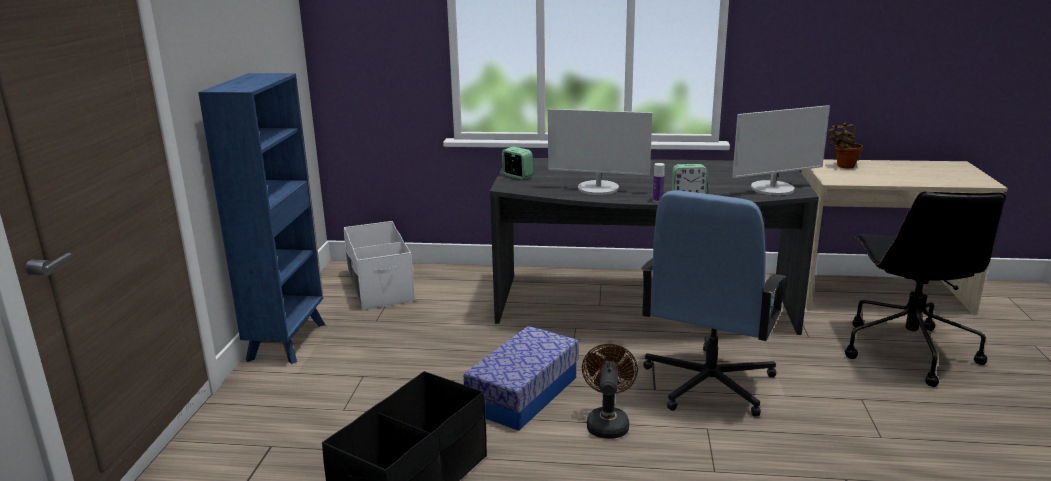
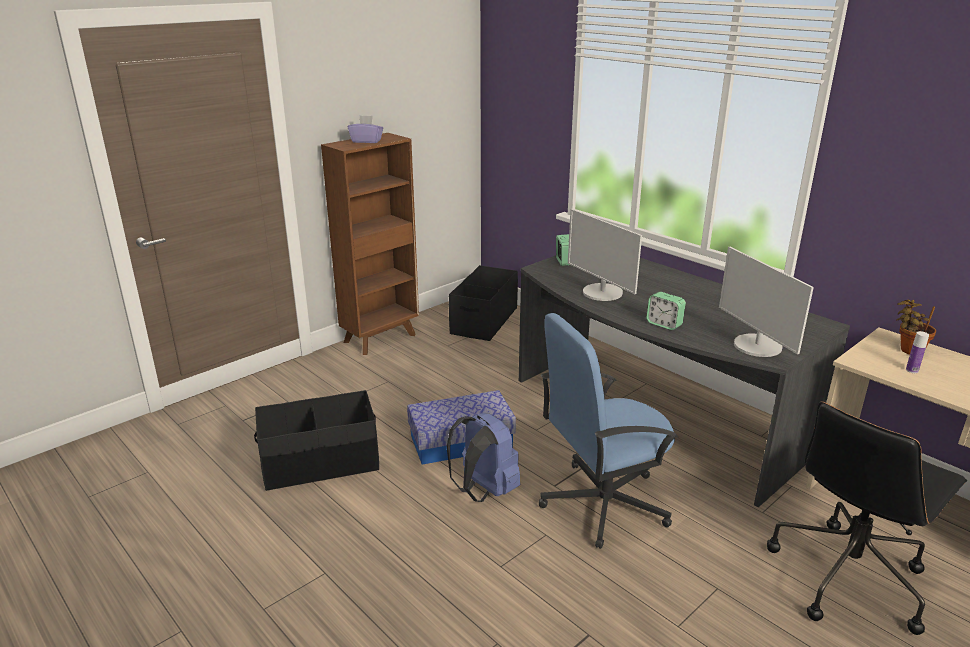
camera: 40 degrees right, 5 degrees up
(250, 81) = (366, 141): none -> purple tissue box
(288, 340) = (381, 338): blue bookcase -> brown bookcase
(379, 286) = (483, 321): white storage box -> black storage box
(607, 422) = (483, 490): brown fan -> blue backpack
(657, 200) = (626, 320): bottle -> bottle (912, 370)
(773, 189) = (757, 346): monitor -> monitor turned 45 degrees clockwise

